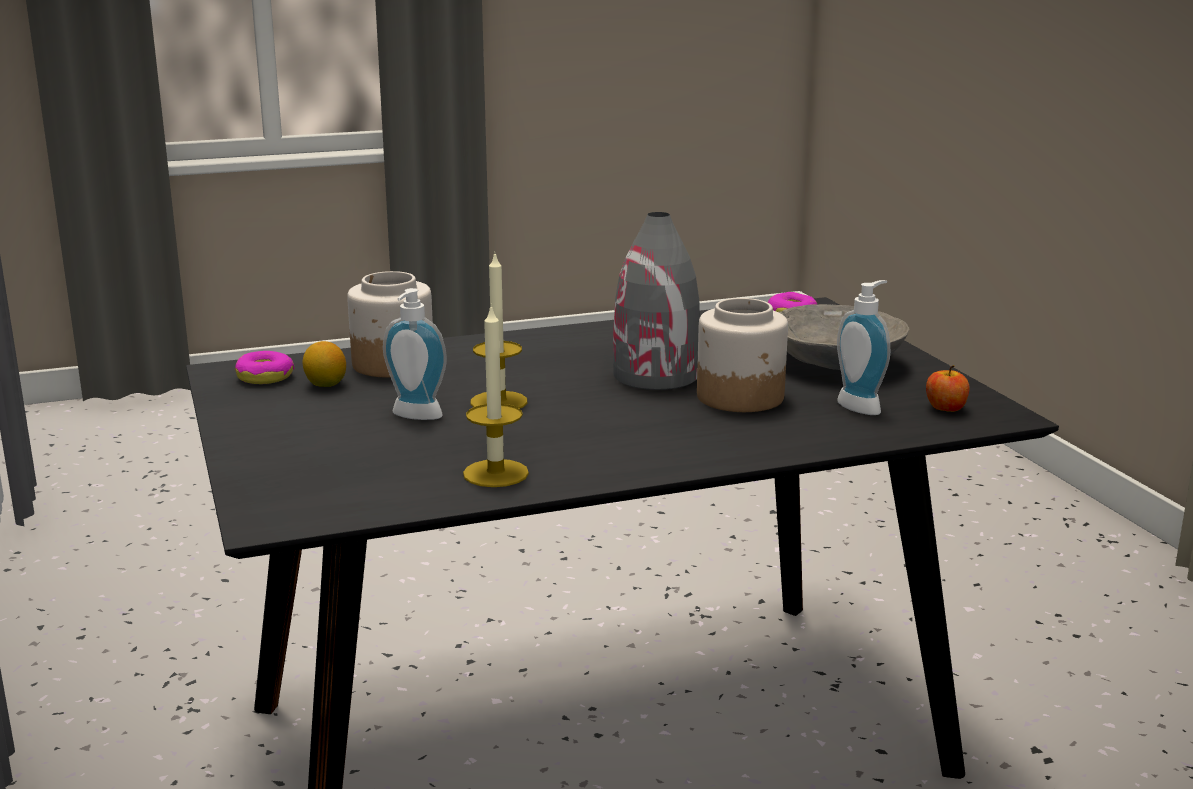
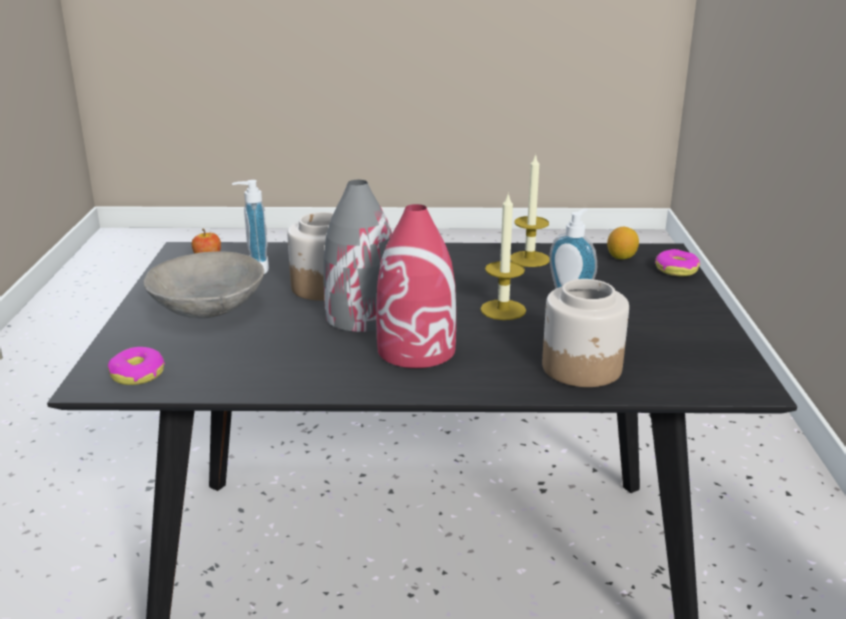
camera: 160 degrees left, 5 degrees up
(265, 377) = (704, 370): donut -> donut (676, 270)
(326, 385) = (644, 351): lemon -> lemon (621, 257)
(566, 357) = (417, 350): none -> red vase

